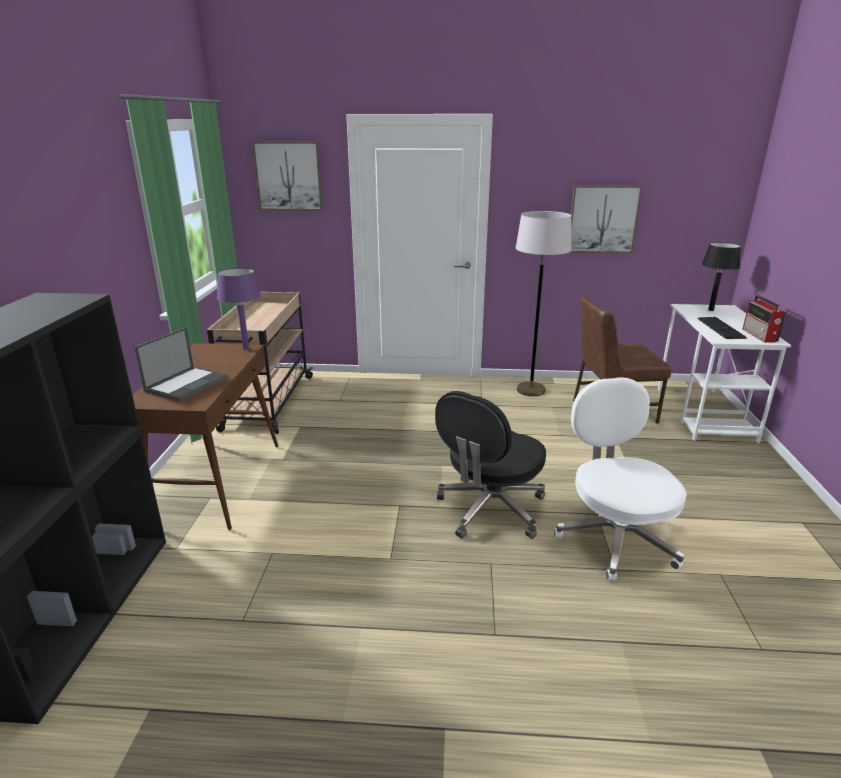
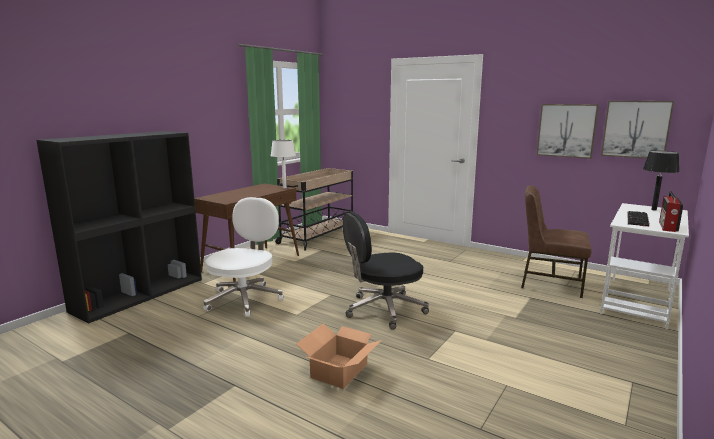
camera: 30 degrees right, 10 degrees down
(187, 384) = (235, 195): laptop -> none
(245, 349) = (284, 188): purple table lamp -> white table lamp
(289, 176) = (357, 98): picture -> picture (636, 129)
(531, 390) = (498, 260): grey floor lamp -> none
(544, 635) = (338, 371): none -> cardboard box
(615, 538) = (451, 345): white office chair -> white office chair (245, 299)

